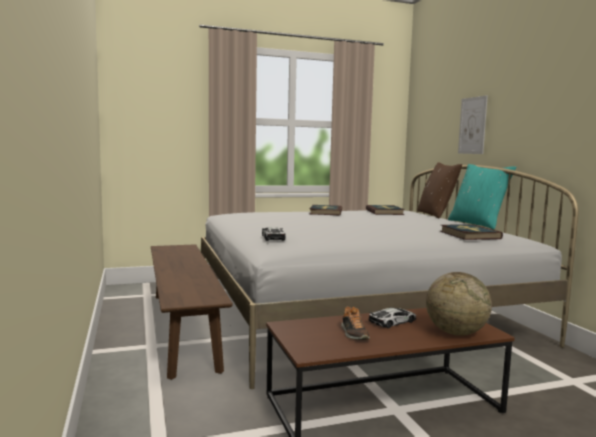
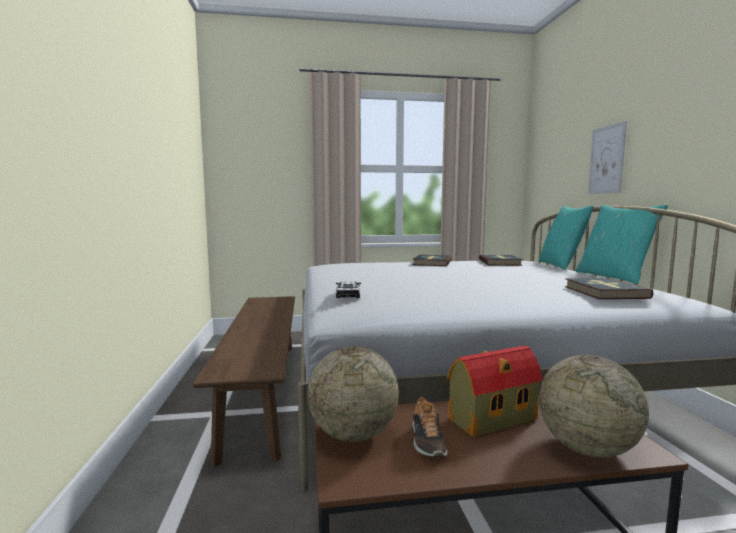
camera: 10 degrees right, 0 degrees up
(302, 333) = (353, 434): none -> globe
(393, 321) = (490, 419): toy car -> toy house
(436, 215) = (561, 265): brown pillow -> turquoise pillow

